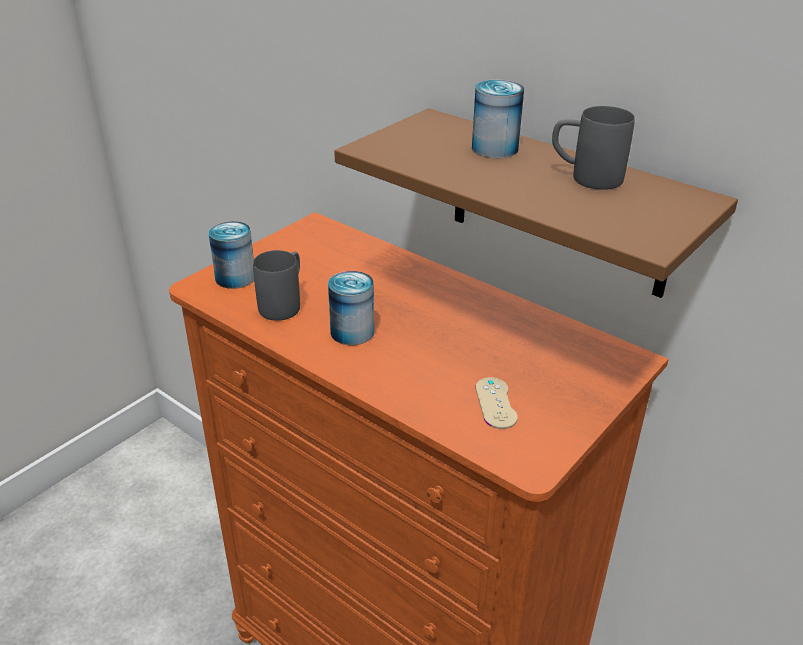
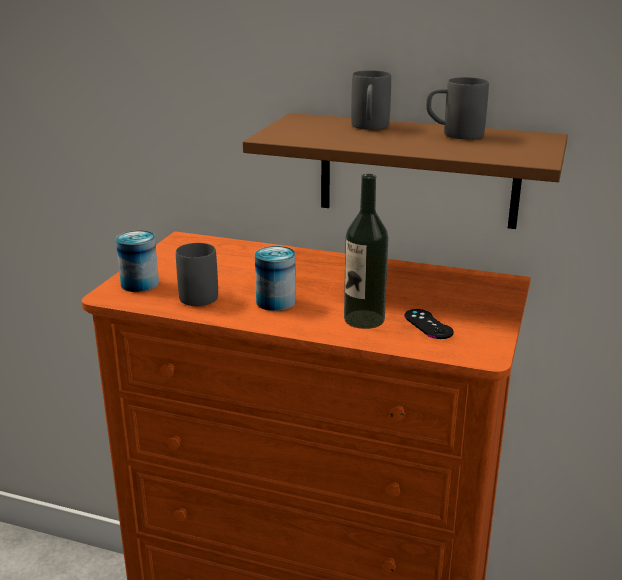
camera: 20 degrees left, 10 degrees down
(429, 378) = (364, 319): none -> bottle
(494, 148) = (369, 127): can -> grey mug
(496, 403) = (428, 324): beige game controller -> black game controller

